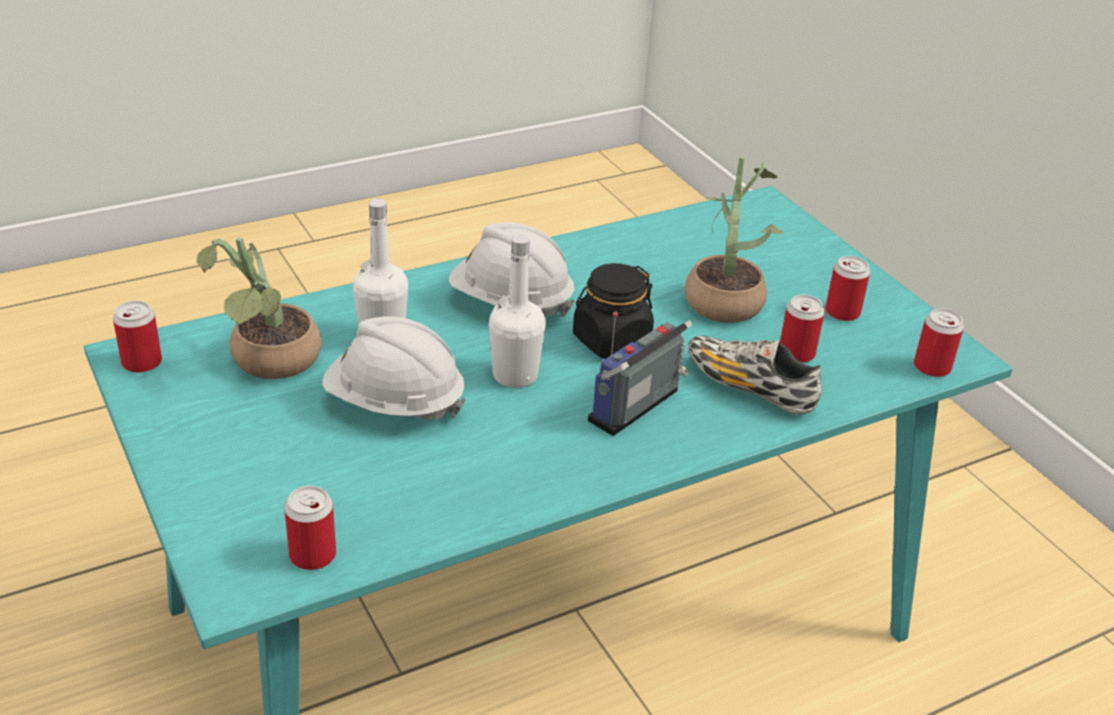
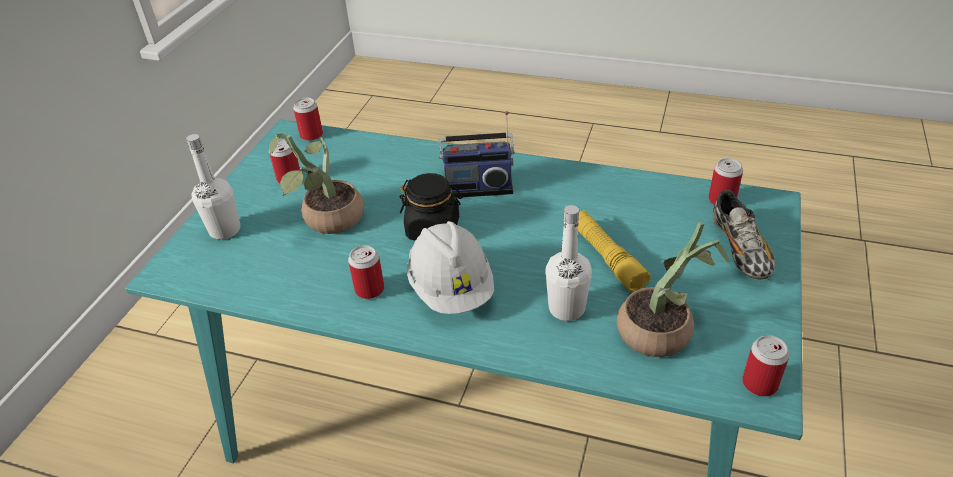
camera: 130 degrees left, 5 degrees up
(394, 403) = (606, 257): white hard hat -> yellow flashlight
(515, 375) = (516, 237): white bottle -> white bottle (225, 230)
(749, 388) = (409, 169): shoe -> shoe (740, 250)
(796, 353) = (355, 172): can -> can (369, 289)

